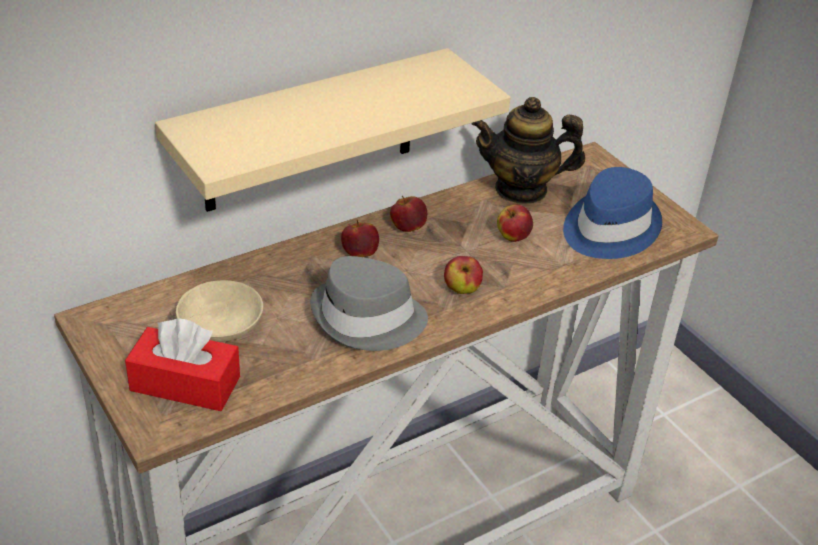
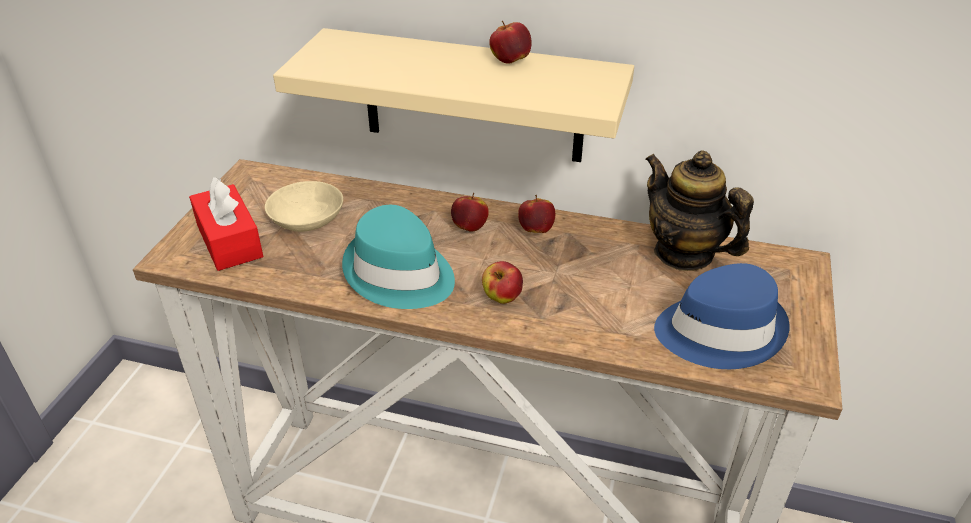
camera: 50 degrees right, 0 degrees up
(368, 319) = (399, 274): grey hat -> turquoise hat
(513, 237) = (612, 285): apple -> apple (510, 61)

